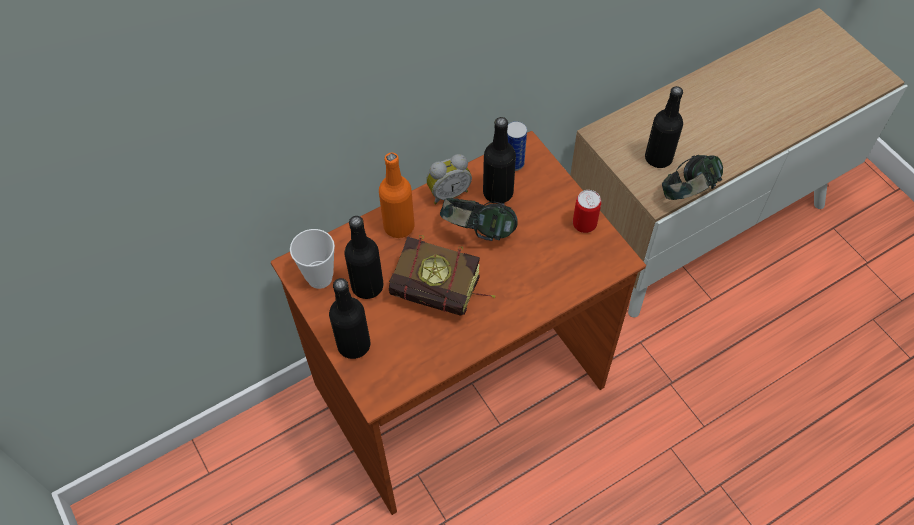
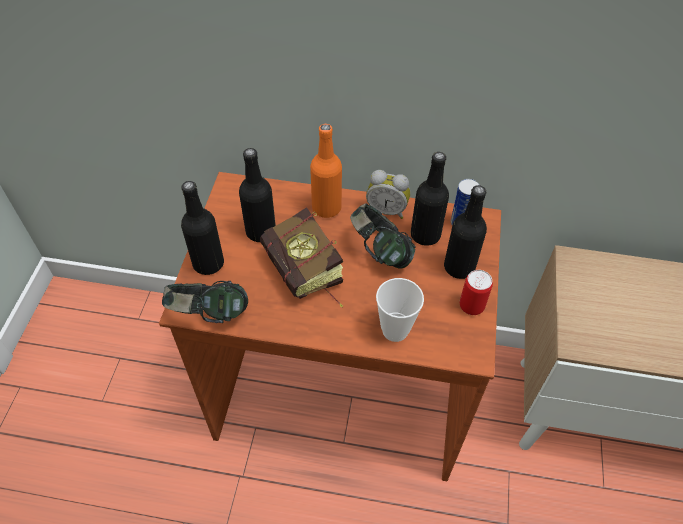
camera: 40 degrees right, 5 degrees down
(320, 278) = (236, 203): cup -> cup (395, 330)
(658, 158) = (608, 312): black bottle -> black bottle (459, 267)
(688, 192) = (611, 357): headphones -> headphones (209, 315)

